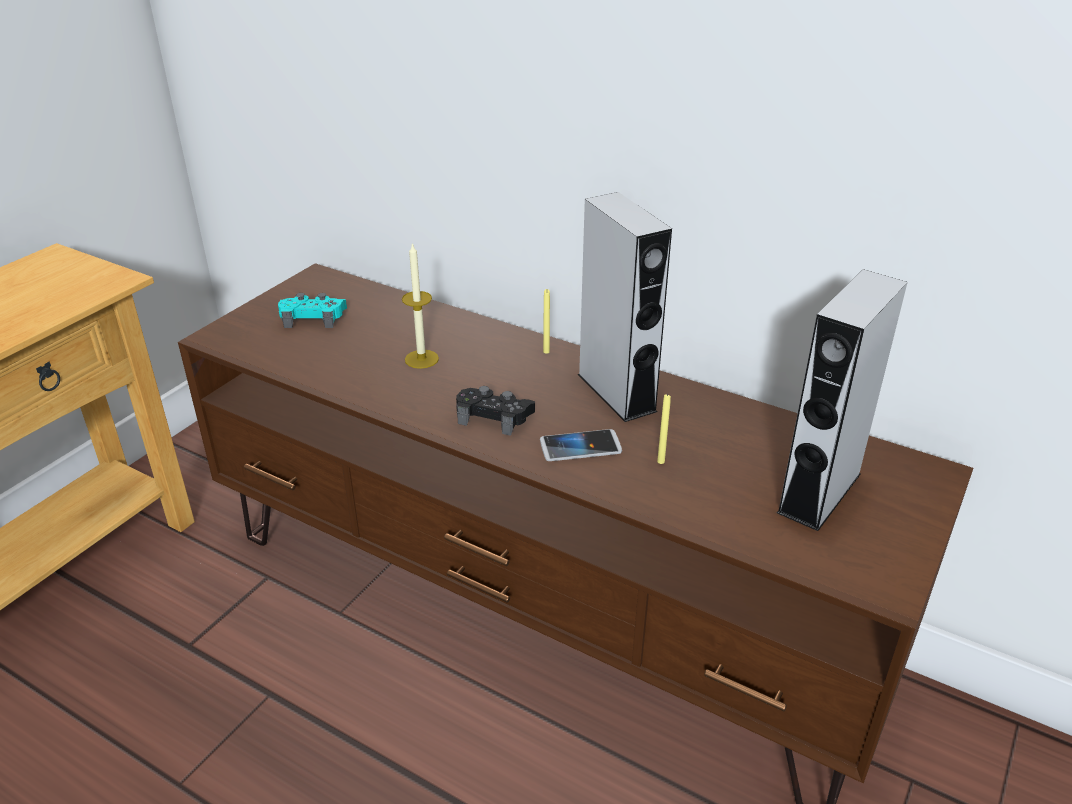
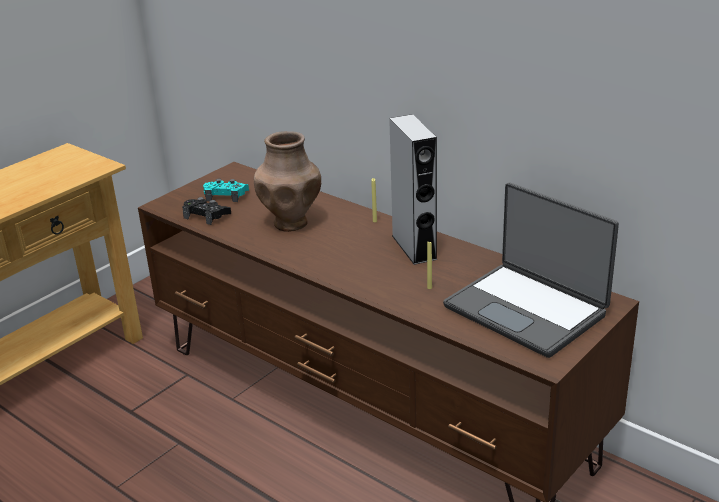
camera: 10 degrees right, 5 degrees down
(421, 359) = (291, 223): candle -> brown vase
(494, 416) = (329, 258): black game controller -> black game controller (206, 215)
(580, 447) = (380, 277): phone -> none
(819, 493) = (527, 310): grey speaker -> laptop

